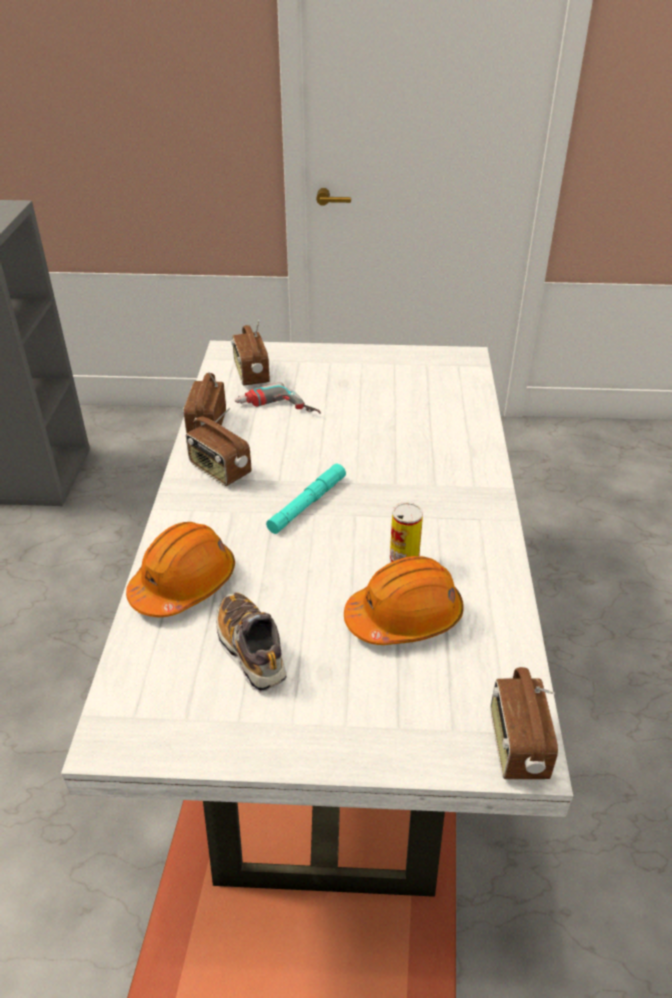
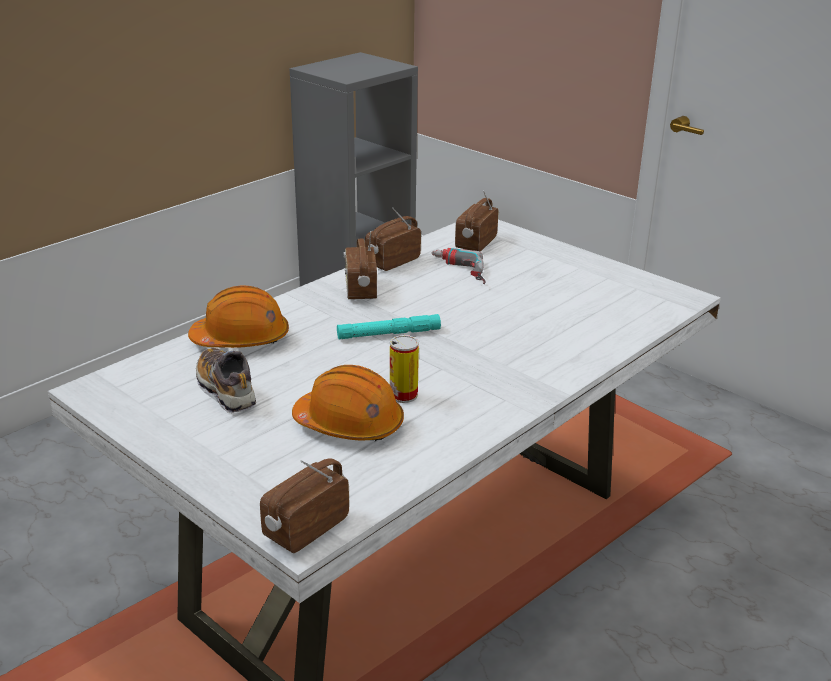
camera: 40 degrees right, 10 degrees down
(251, 650) = (226, 390): shoe -> shoe turned 45 degrees counterclockwise

